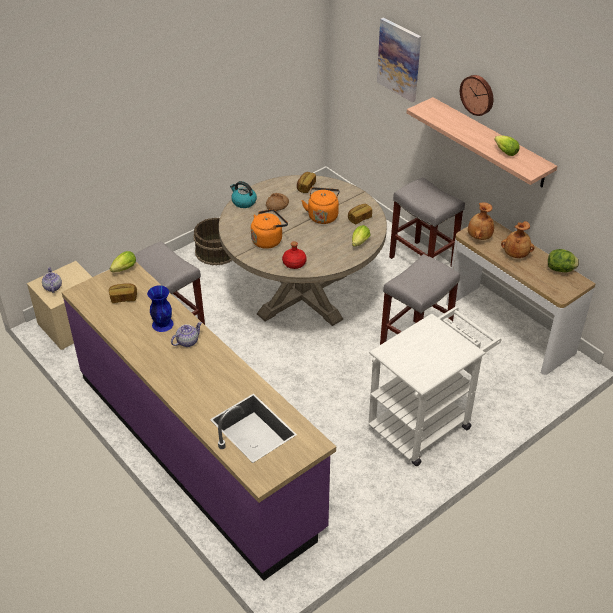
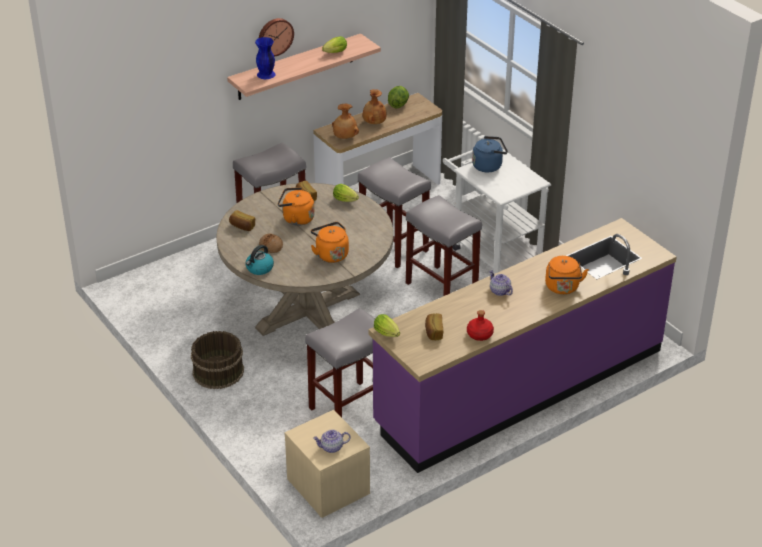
camera: 85 degrees left, 5 degrees down
(162, 324) = (474, 306): blue vase -> blue vase (265, 74)
(192, 390) = (562, 288): none -> orange kettle
(294, 263) = (371, 240): red bottle -> red bottle (480, 334)
(353, 385) = (442, 288): none -> grey stool
(399, 59) = (180, 73): picture -> none
(444, 339) = (489, 166): none -> blue kettle

